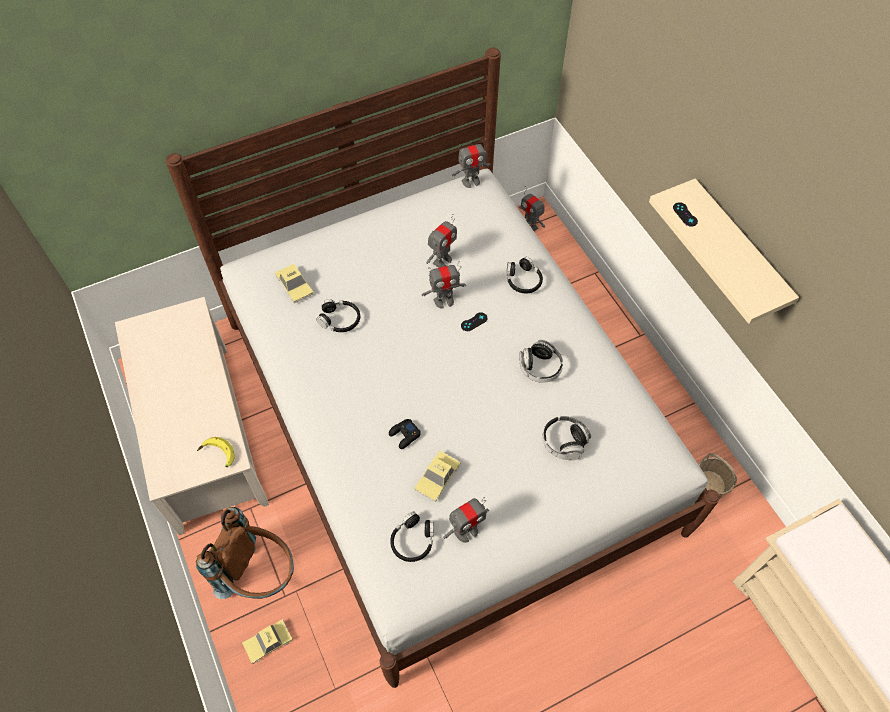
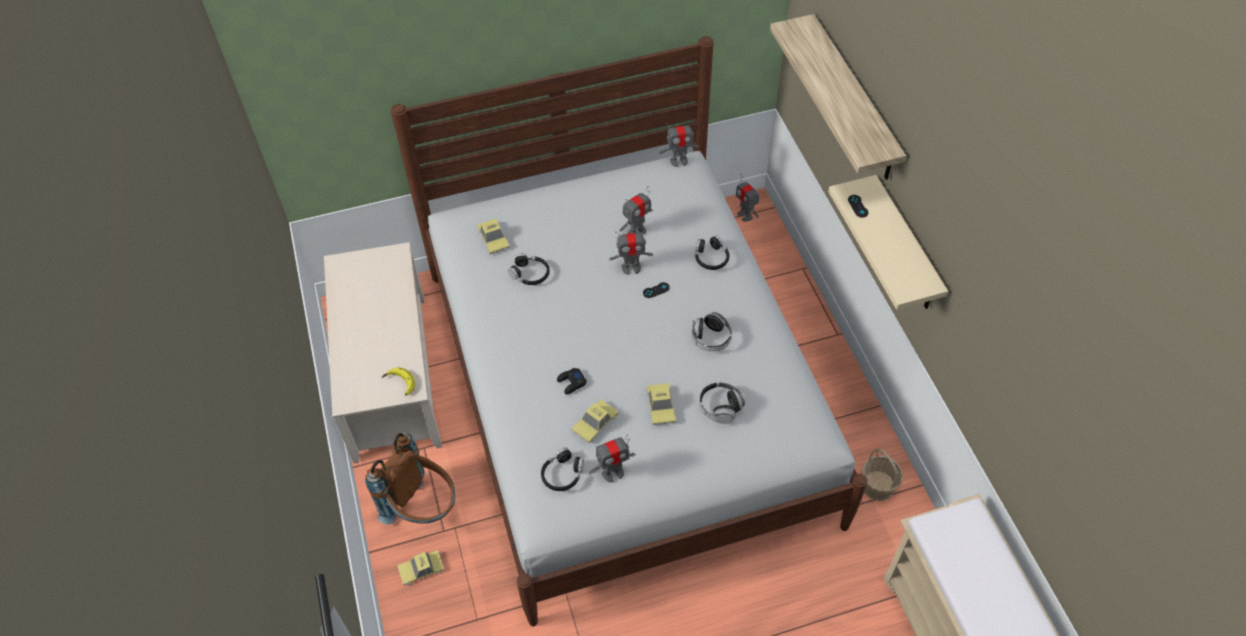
camera: 10 degrees right, 5 degrees down
(502, 449) = (660, 406): none -> toy car
(664, 100) = (853, 100): none -> shelf

